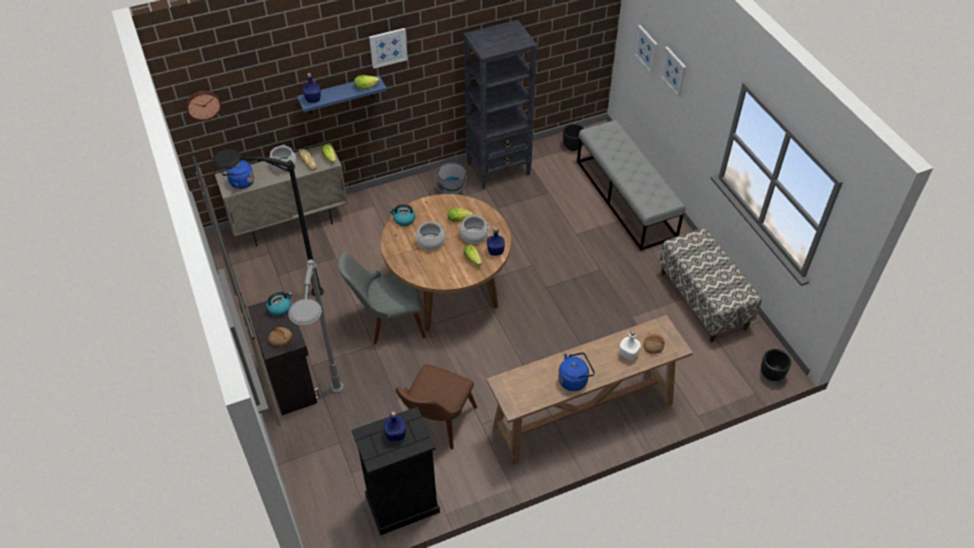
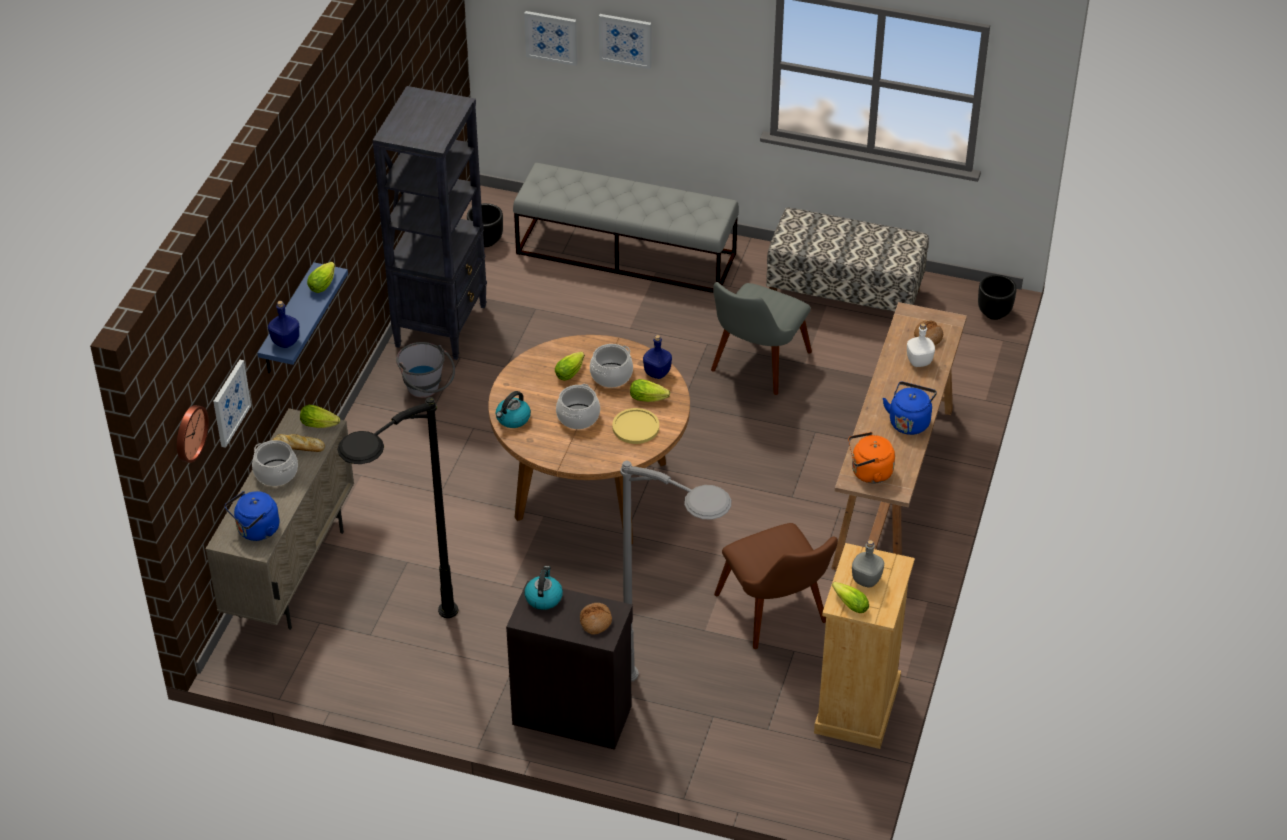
camera: 50 degrees left, 5 degrees down
(369, 438) = (848, 603): none -> lettuce
(387, 322) = (575, 572): grey chair -> grey chair (754, 368)
(388, 47) = (316, 212): picture -> picture (230, 403)
(396, 435) = (867, 580): blue bottle -> grey bottle
(402, 504) = (857, 707): black dresser -> beige dresser
(446, 268) = (635, 427): none -> yellow plate
(513, 387) = (869, 473): none -> orange kettle

